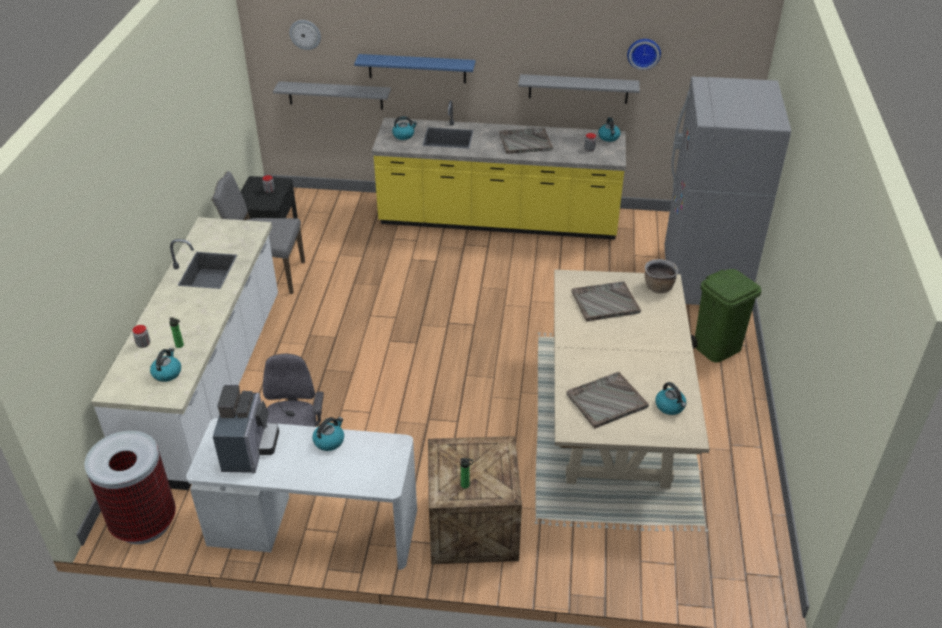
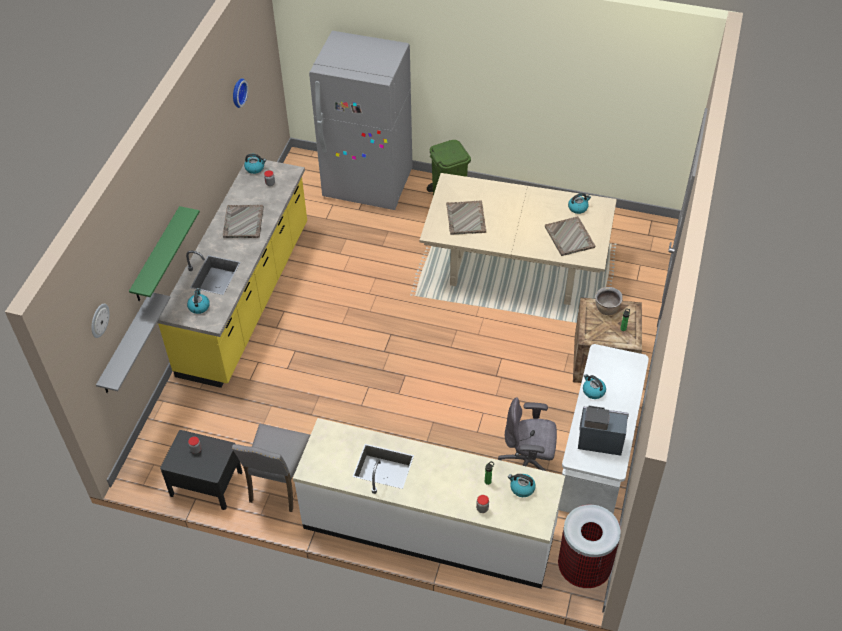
camera: 80 degrees left, 10 degrees up
(417, 68) = (157, 256): blue shelf -> green shelf
(578, 89) = (222, 157): grey shelf -> none
(658, 287) = (454, 187): brown cooking pot -> brown cooking pot (607, 309)

